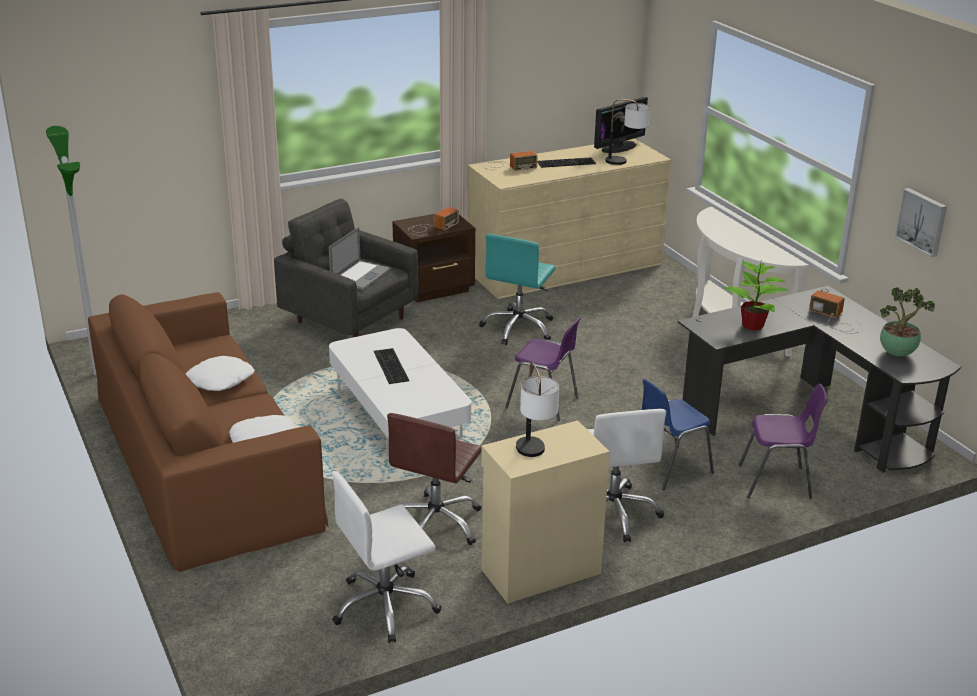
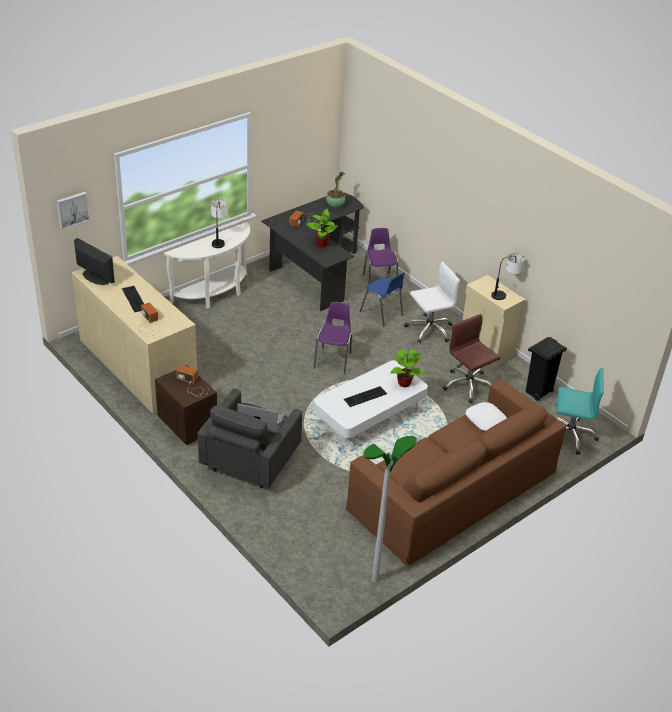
camera: 105 degrees left, 10 degrees up
(220, 379) = (430, 455): white pillow -> none
(385, 607) = (538, 393): white office chair -> black trash can
(408, 403) = (404, 383): none -> potted plant
(436, 524) = (467, 386): brown office chair -> brown office chair turned 135 degrees counterclockwise
(519, 328) = (240, 378): turquoise office chair -> turquoise office chair (569, 435)
(626, 162) = (128, 273): table lamp -> table lamp (219, 240)
(922, 221) = (292, 153): picture -> picture (72, 209)

